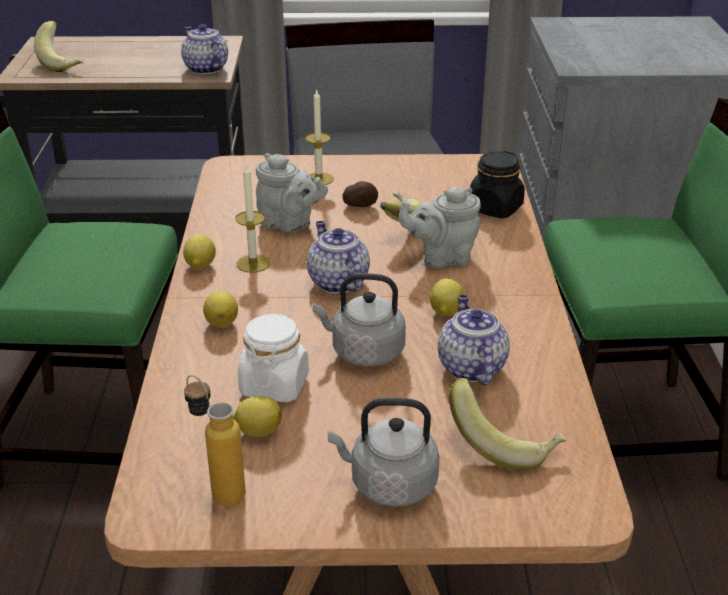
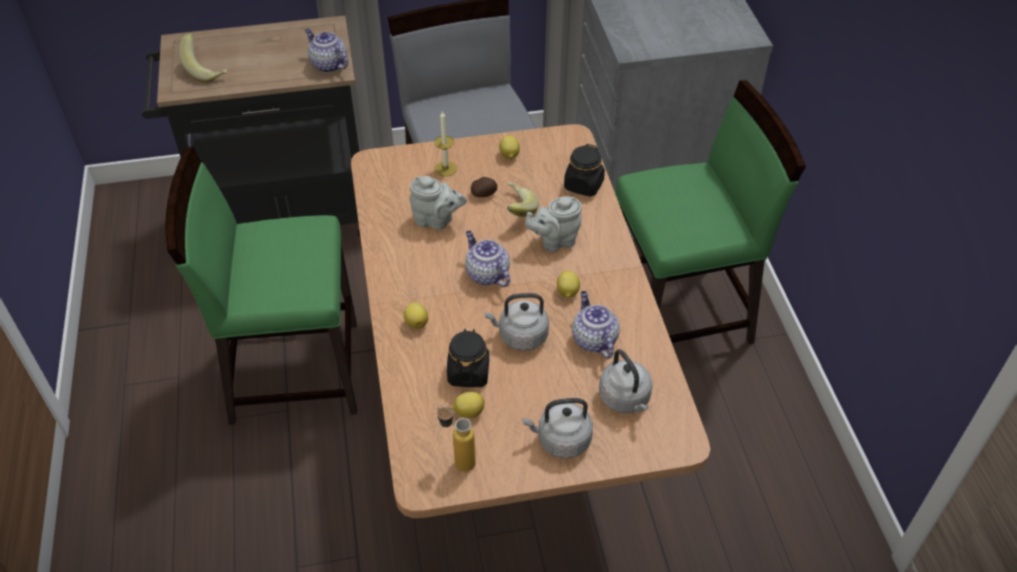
camera: 10 degrees left, 15 degrees up
(200, 265) = (383, 271): lemon -> lemon (509, 155)
(253, 263) = (421, 264): candle -> none
(274, 385) = (468, 372): white jar -> black jar
(504, 444) = (625, 399): banana -> grey kettle

